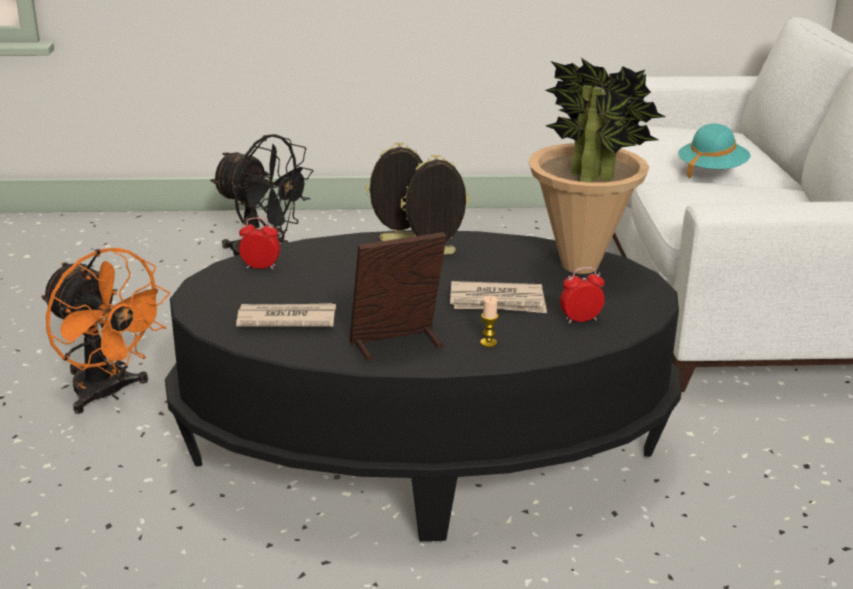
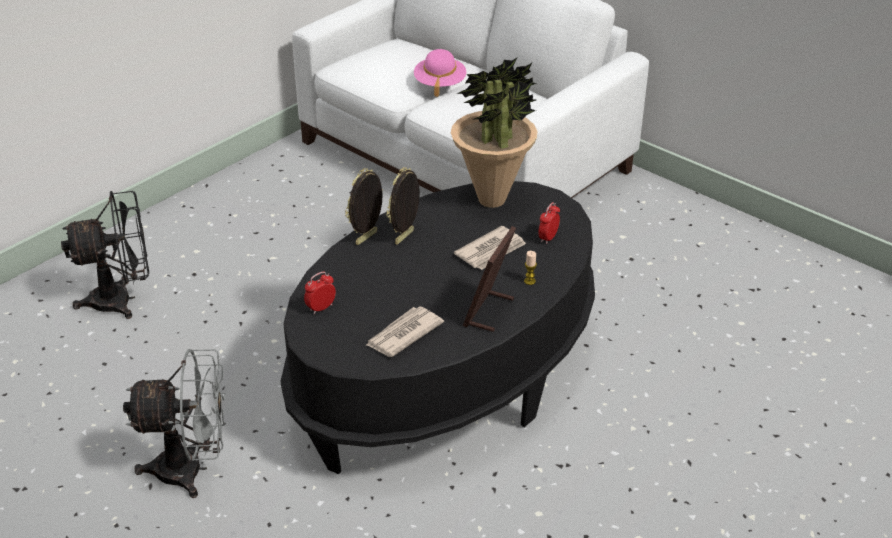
camera: 45 degrees left, 10 degrees up
(108, 393) = (192, 470): orange fan -> grey fan
(711, 171) = (439, 84): turquoise hat -> pink hat

